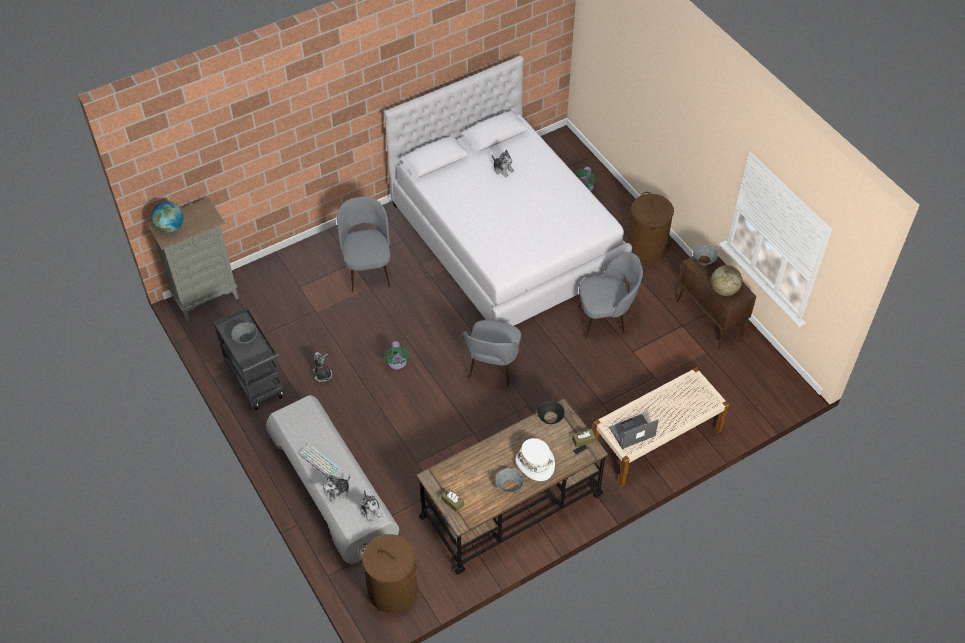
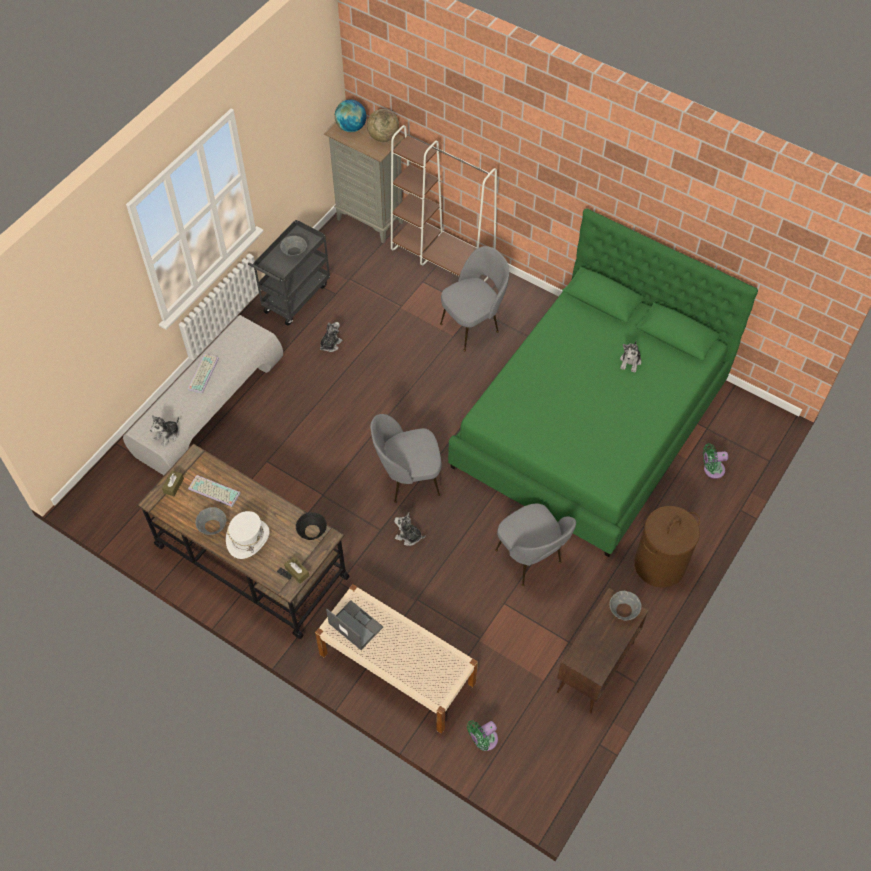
camera: 65 degrees right, 5 degrees up
(287, 265) = (443, 261): none -> brown clothes rack
(338, 492) = (176, 401): plush toy -> plush toy (408, 536)
(392, 590) = (119, 500): brown laundry basket -> none
(397, 363) = (374, 397): green fan -> green fan (483, 740)
(474, 474) = (213, 491): none -> keyboard
(507, 238) = (590, 425): white bed -> green bed
(724, 290) = (590, 647): globe -> globe (383, 137)

